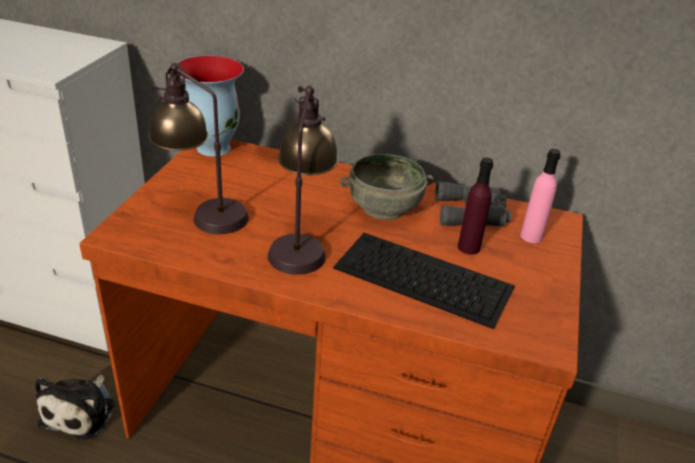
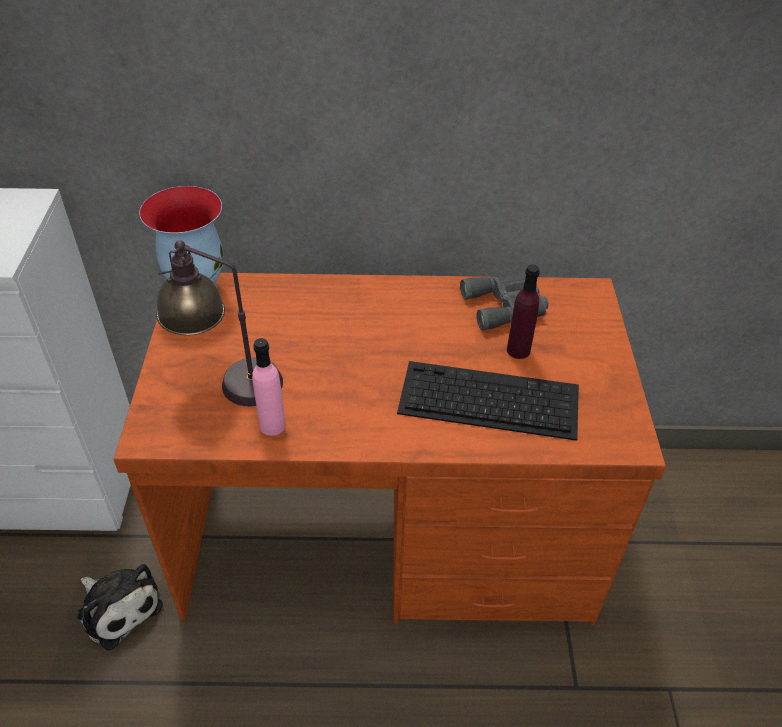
camera: 15 degrees left, 10 degrees up
(81, 411) = (118, 607): plush toy -> plush toy turned 45 degrees counterclockwise
(300, 242) = (350, 391): table lamp -> none
(384, 209) = (416, 324): grey bowl -> none
(531, 236) = (572, 320): pink bottle -> pink bottle (272, 425)

